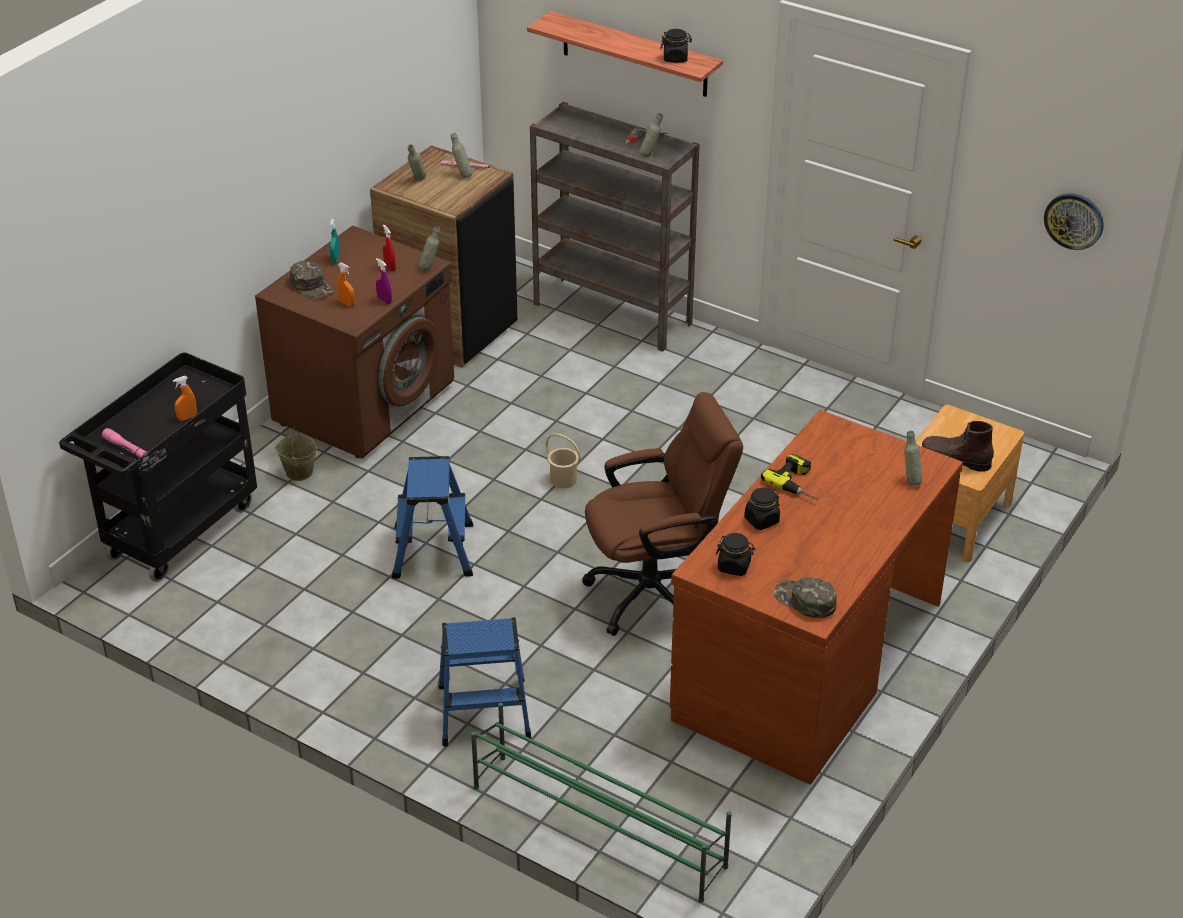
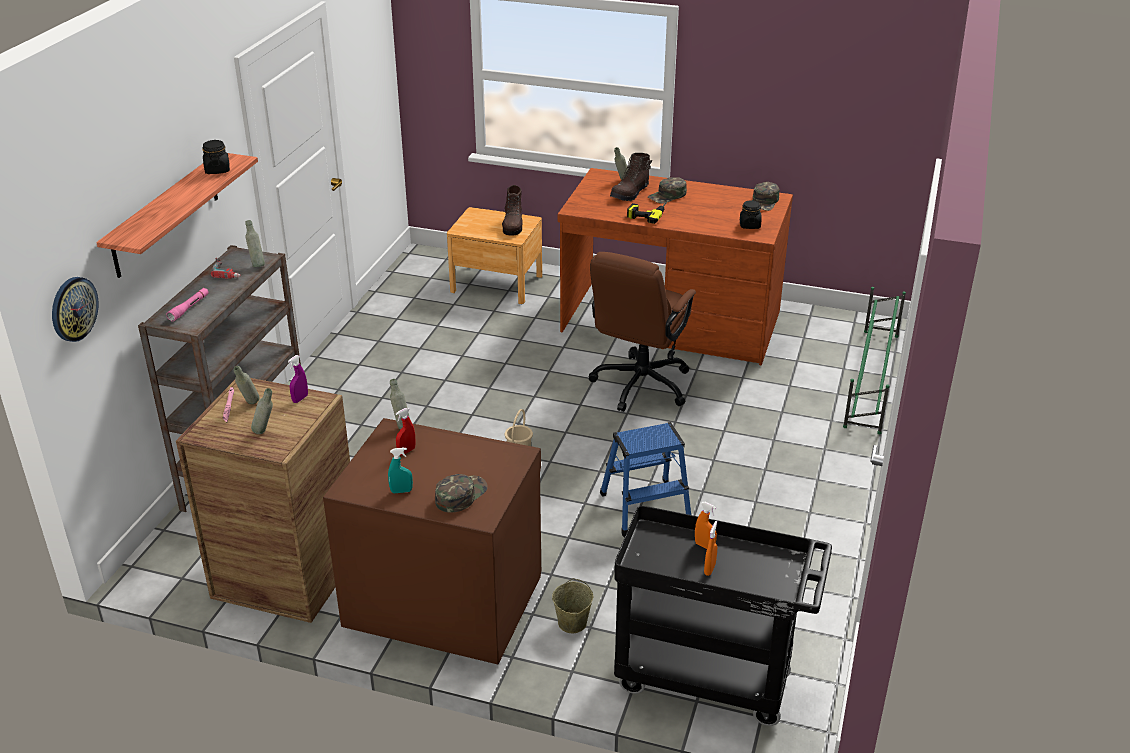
camera: 105 degrees left, 5 degrees down
(126, 449) = (778, 574): pink flashlight -> pink flashlight (189, 308)
(347, 303) = (485, 464): orange spray bottle -> orange spray bottle (709, 569)
(384, 300) = (471, 441): purple spray bottle -> purple spray bottle (300, 399)
(484, 710) = (806, 443): blue step ladder -> none
(656, 595) = (639, 388): brown office chair -> brown office chair turned 120 degrees counterclockwise
(761, 520) = (696, 221): black jar -> none
(849, 512) = (667, 196): none -> green cap
(865, 480) = (630, 193): none -> brown boot
(1074, 220) = (380, 81): wall clock -> wall clock (73, 309)

